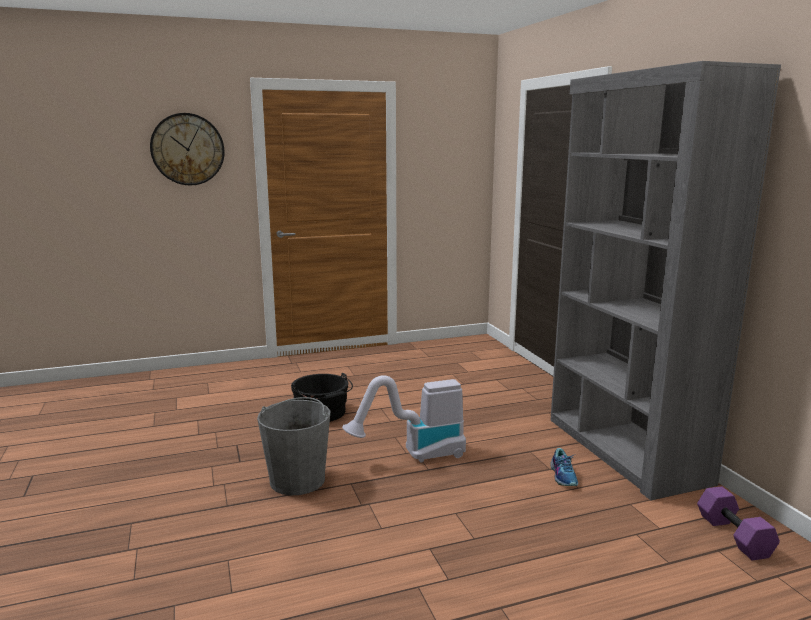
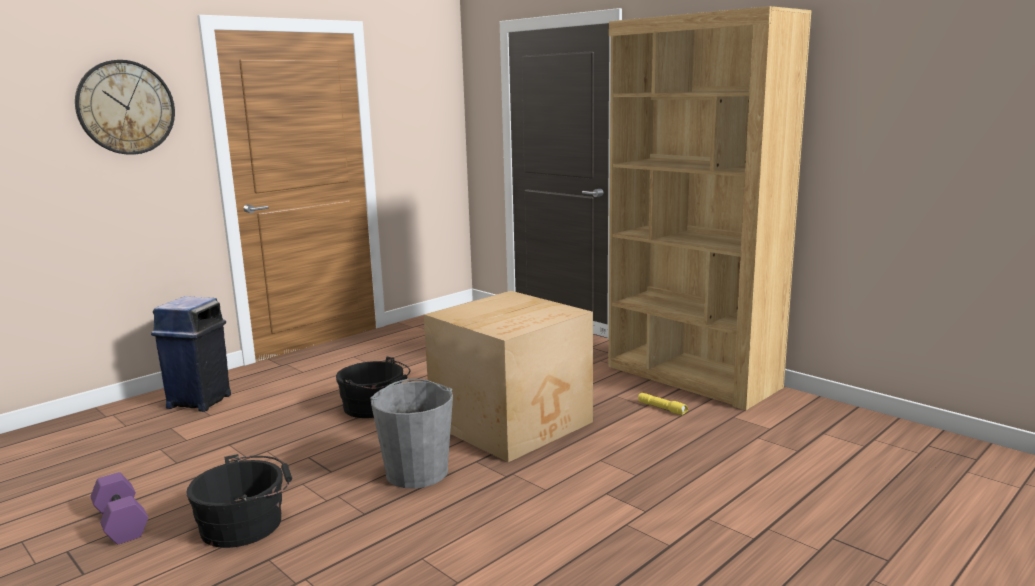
camera: 25 degrees left, 0 degrees up
(146, 488) = (247, 524): none -> black bucket
(213, 380) = (200, 401): none -> blue trash can
(415, 455) = (514, 423): vacuum cleaner -> cardboard box
(564, 476) = (662, 408): shoe -> yellow flashlight
(624, 450) = (692, 377): grey bookcase -> brown bookcase
(732, 535) = (823, 420): purple dumbbell -> purple dumbbell (120, 523)

